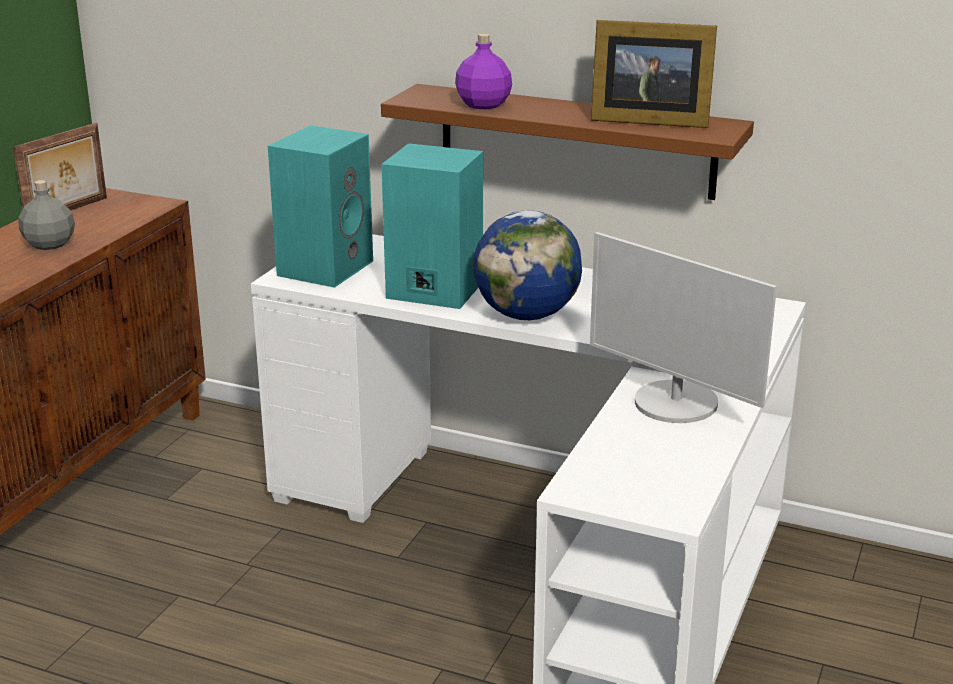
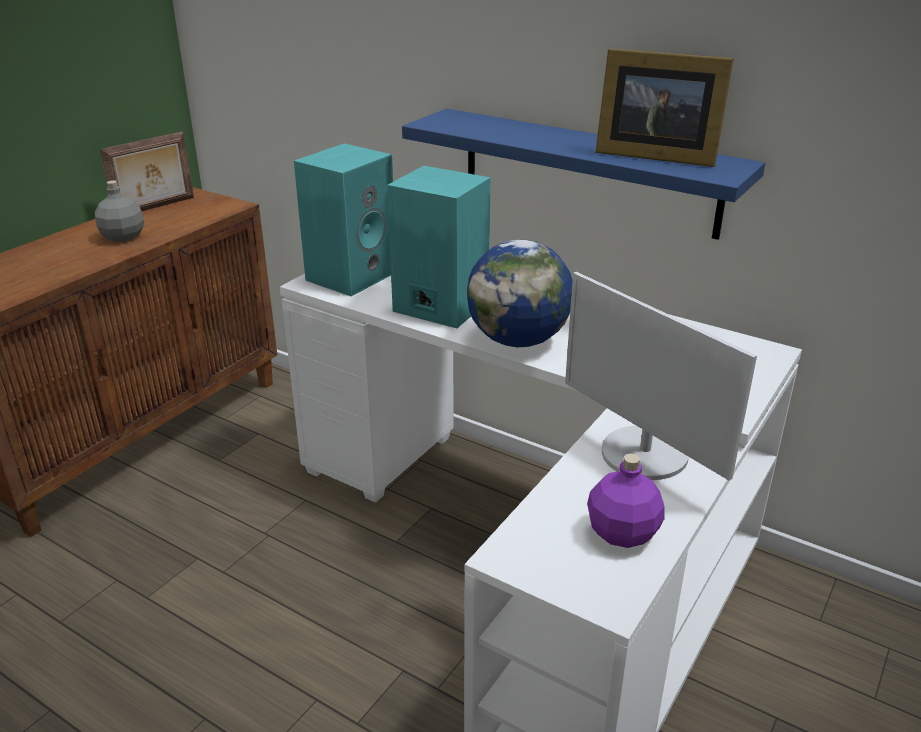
camera: 10 degrees right, 5 degrees up
(484, 105) = (498, 132): purple bottle -> purple bottle (623, 534)
(576, 141) = (588, 172): brown shelf -> blue shelf

